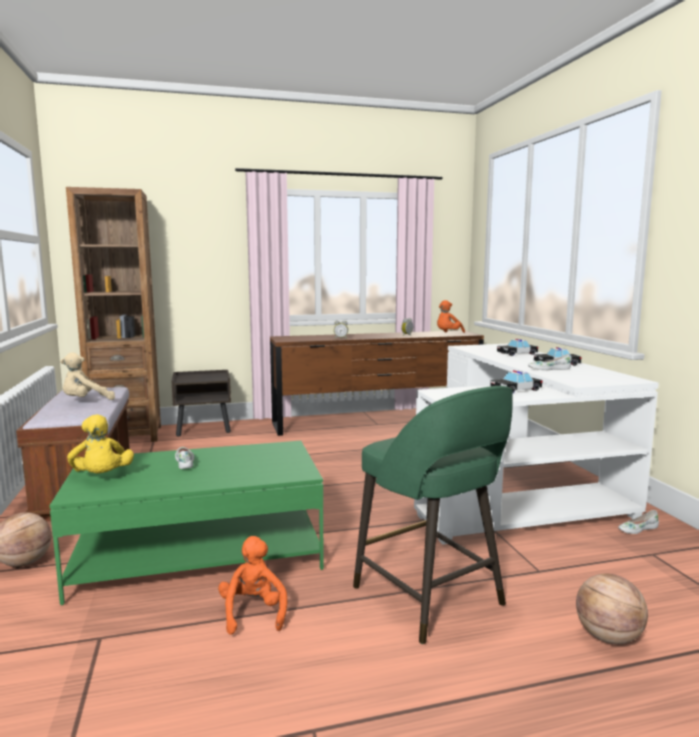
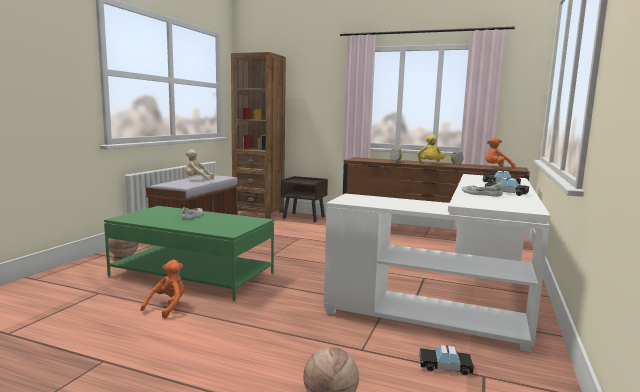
camera: 35 degrees right, 0 degrees up
(102, 477) = (146, 214): yellow plush toy -> yellow plush toy (430, 163)
(430, 598) = (262, 335): green stool -> none
(515, 390) = (415, 204): toy car -> toy car (445, 366)
(637, 529) = (508, 357): white shoe -> none

